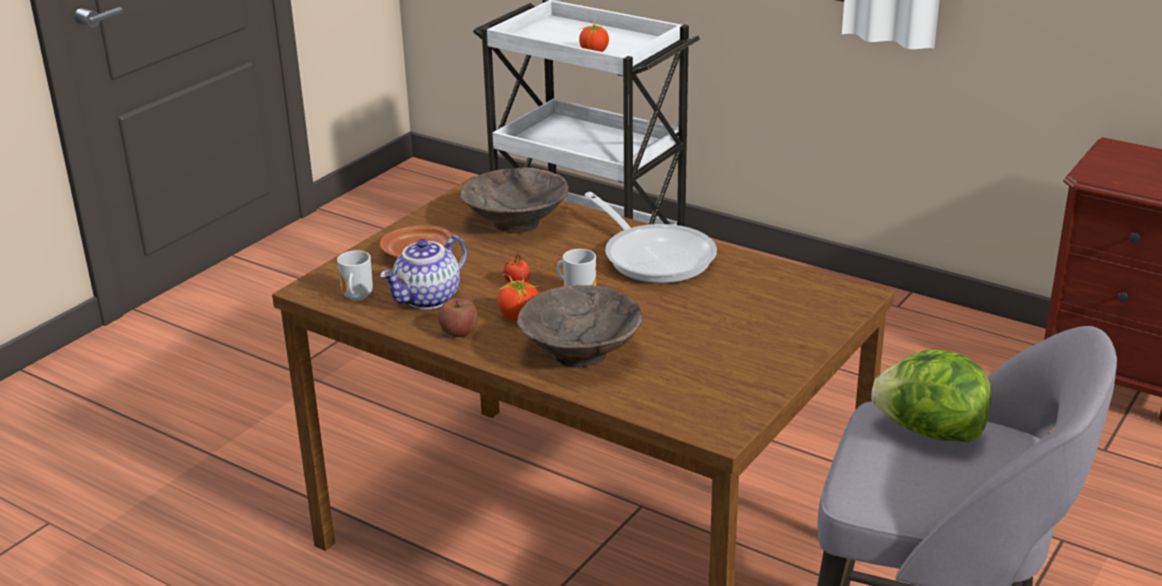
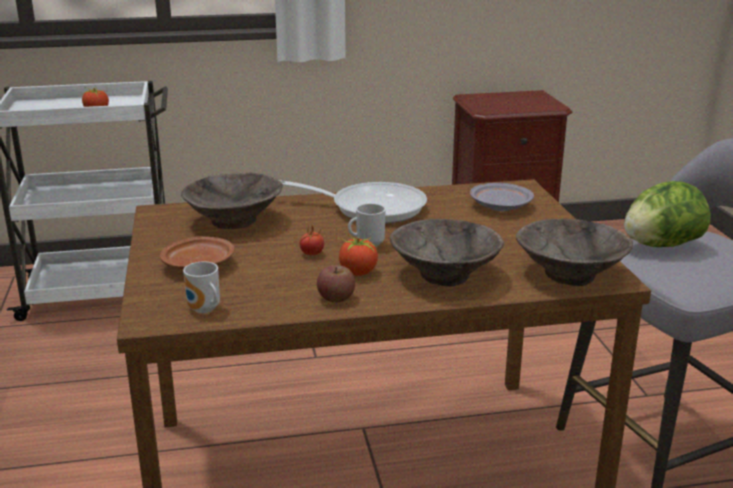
camera: 45 degrees left, 5 degrees down
(428, 299) = (267, 288): teapot -> none
(690, 408) = (572, 275): none -> brown bowl
(782, 307) = (500, 206): none -> grey plate

